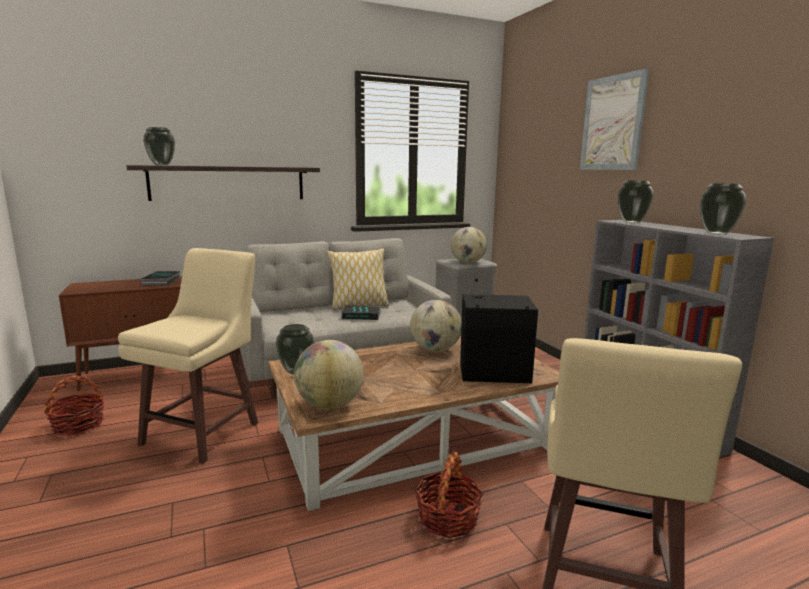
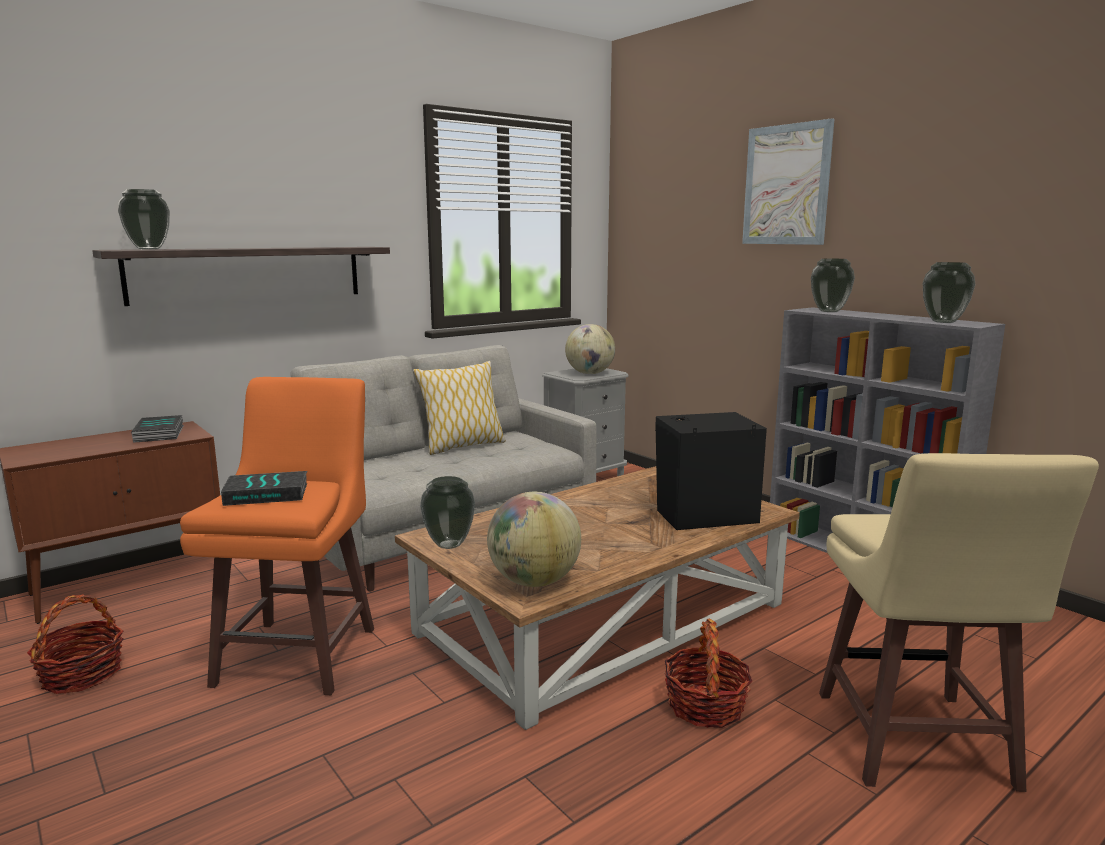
camera: 15 degrees left, 0 degrees up
(204, 432) = (300, 654): beige stool -> orange stool
(362, 315) = (479, 459): book -> book (267, 494)
(435, 350) = (610, 495): globe -> none

